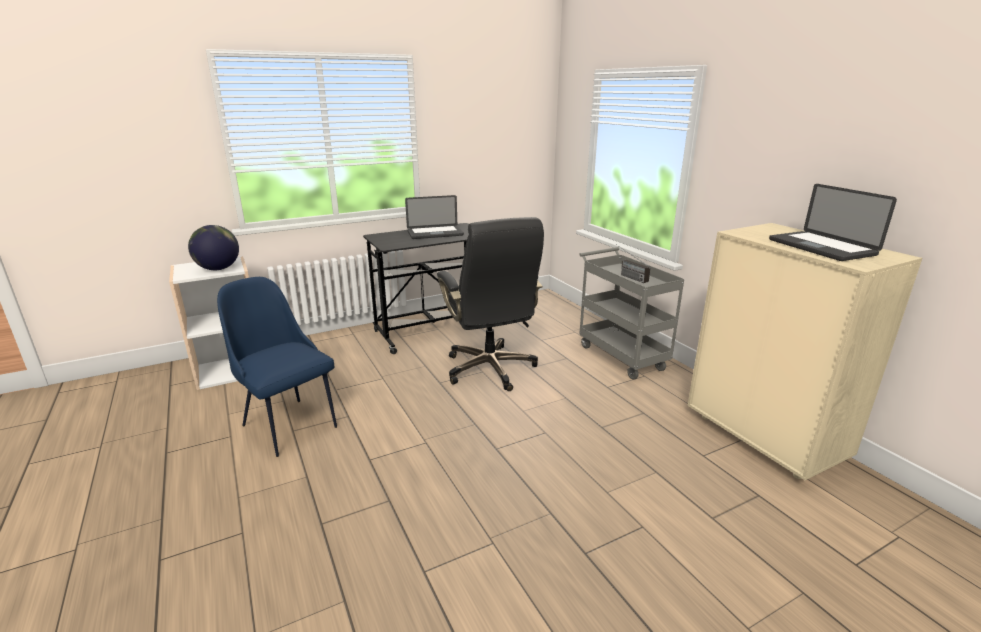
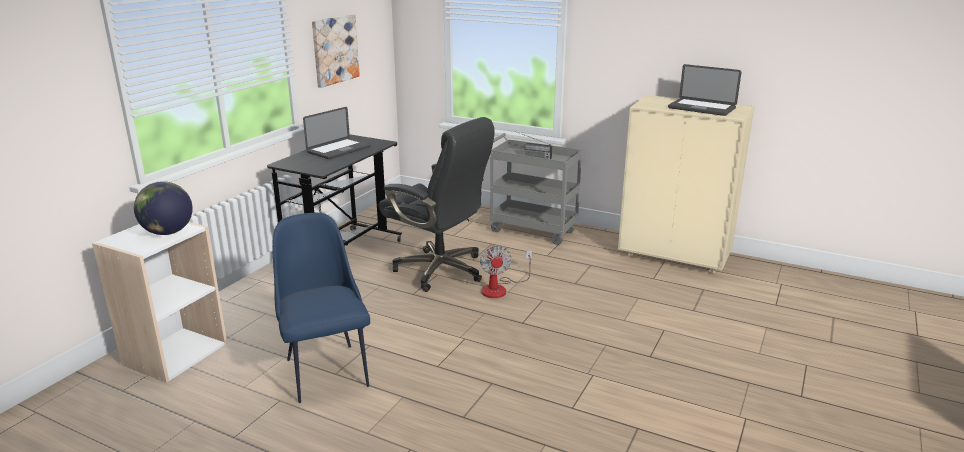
camera: 35 degrees left, 0 degrees up
(288, 426) = (325, 372): blue chair -> blue chair turned 60 degrees clockwise
(473, 144) = (334, 50): none -> picture
(519, 405) = (500, 288): none -> fan

